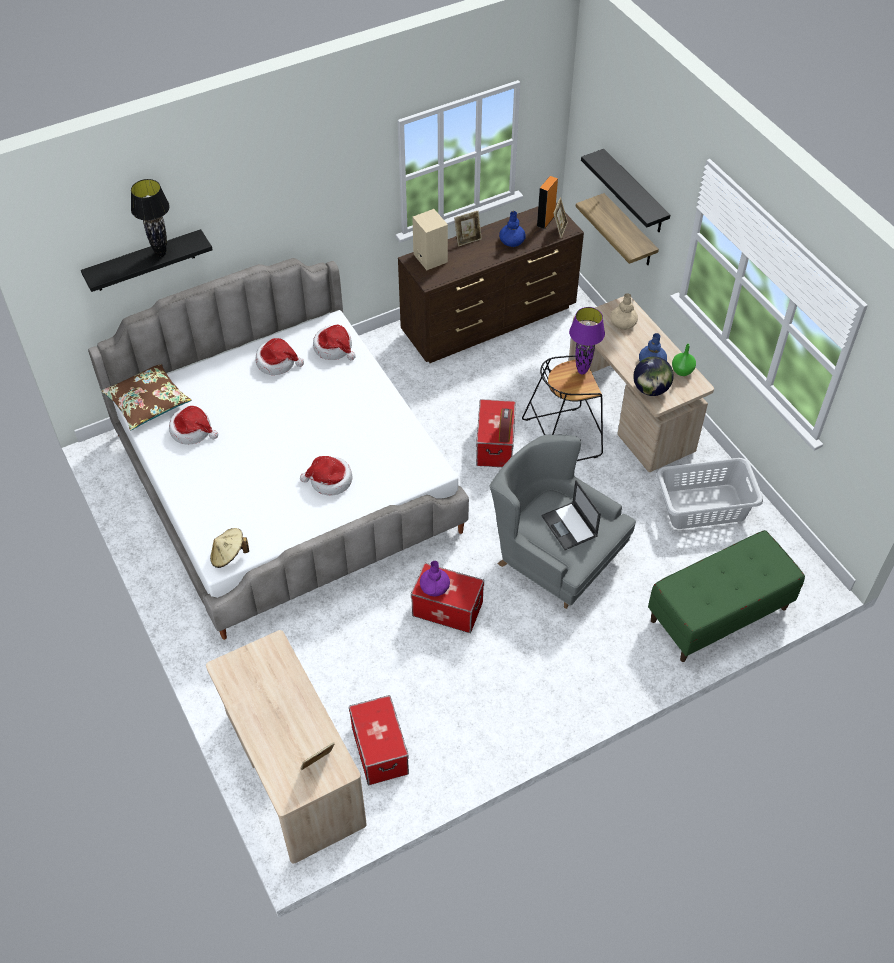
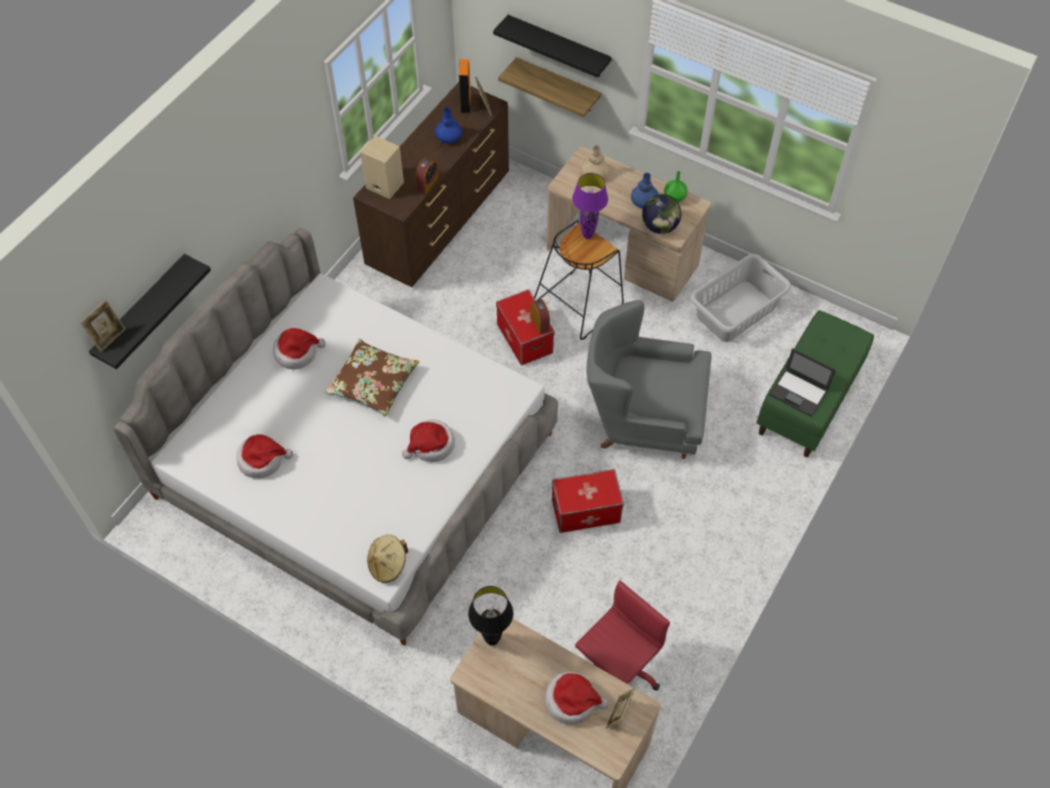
camera: 30 degrees left, 5 degrees up
(148, 402) = (195, 452): brown pillow -> brown pillow (373, 383)
(161, 254) = (162, 297): black table lamp -> black table lamp (492, 640)
(334, 348) = (342, 314): hat -> hat (572, 701)
(380, 750) = (615, 669): storage box -> red office chair
(435, 586) = (577, 497): purple vase -> none
(466, 270) = (427, 183): none -> alarm clock
(468, 240) = (407, 152): picture frame -> picture frame (108, 337)
(570, 526) = (662, 384): laptop -> laptop (799, 393)

